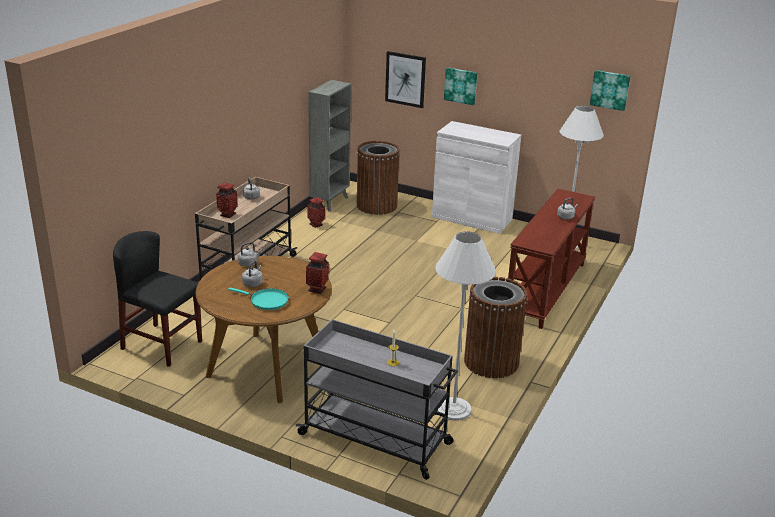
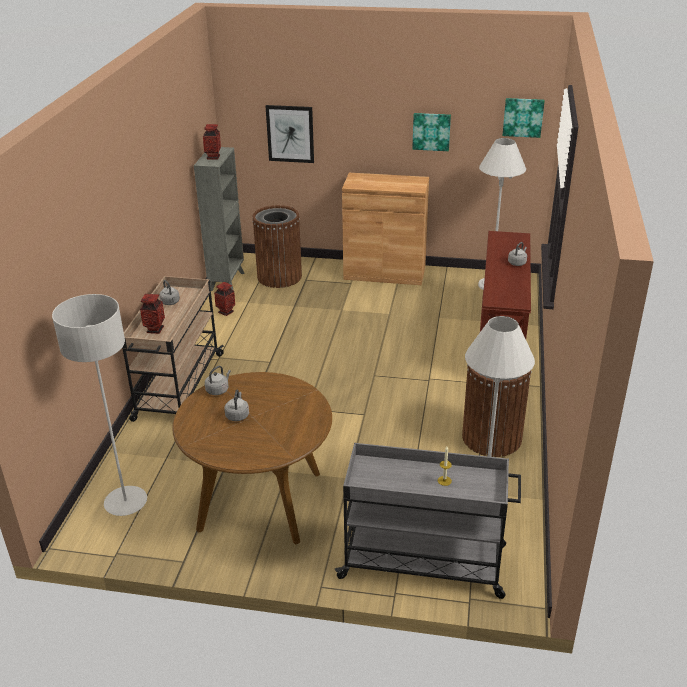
camera: 15 degrees left, 5 degrees up
(162, 345) = (126, 502): black chair -> grey floor lamp
(266, 301) = (266, 435): turquoise frying pan -> none
(317, 289) = (314, 407): vase -> vase (213, 157)
(461, 85) = (355, 133): picture -> picture (431, 131)
(472, 218) = (384, 273): white cabinet -> brown cabinet

